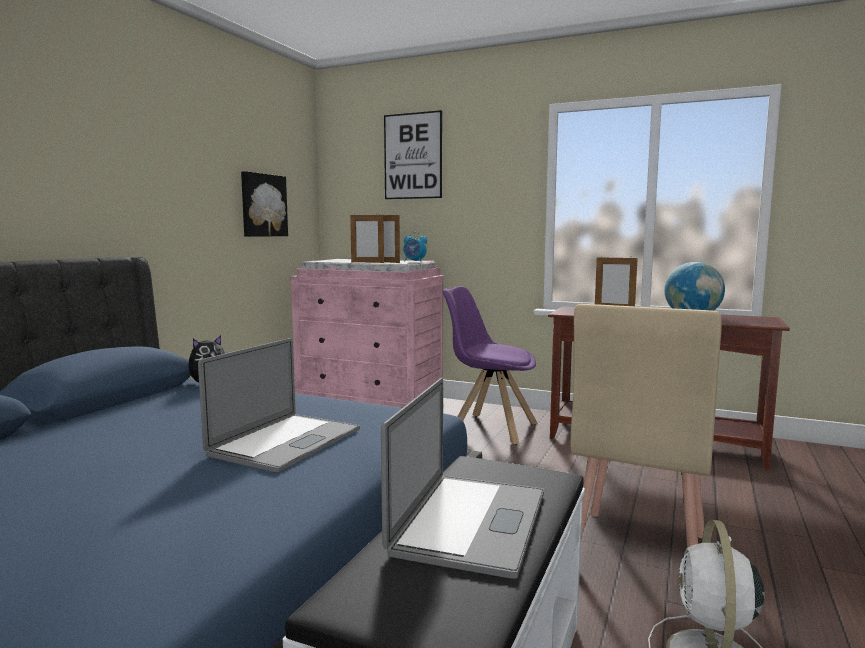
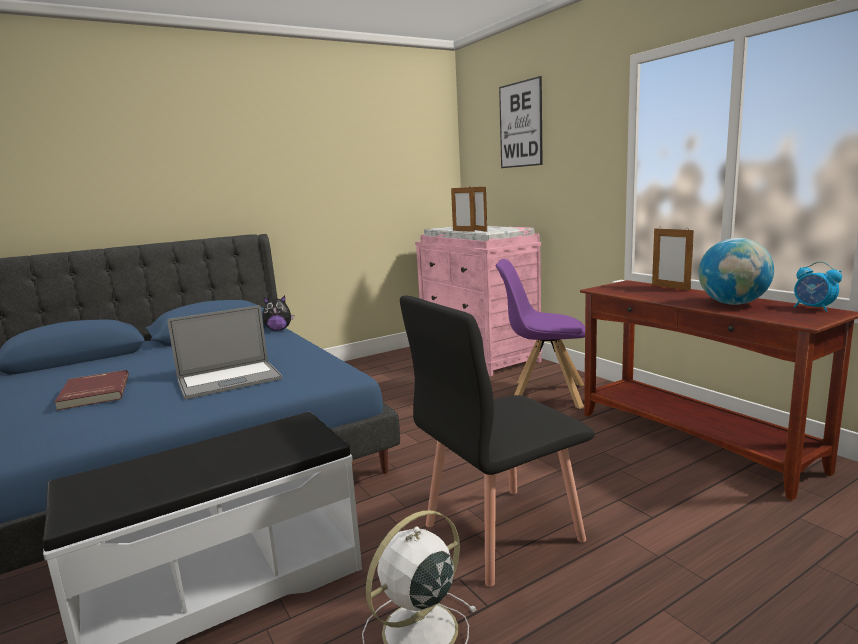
camera: 35 degrees right, 5 degrees up
(93, 492) = (93, 393): none -> red book
(263, 205) = (392, 182): picture -> none
(414, 261) = (508, 229): alarm clock -> alarm clock (813, 308)
(470, 521) = (212, 457): laptop -> none
(489, 428) = (543, 395): purple chair -> purple chair turned 45 degrees counterclockwise
(637, 550) = (500, 532): beige chair -> black chair

